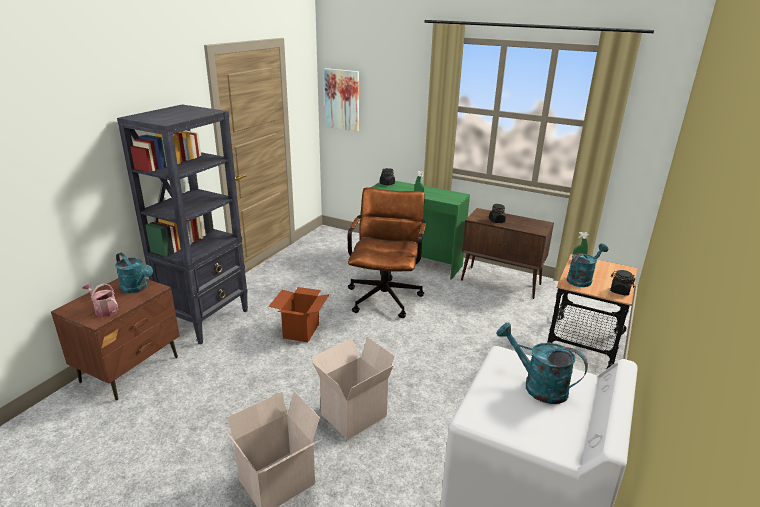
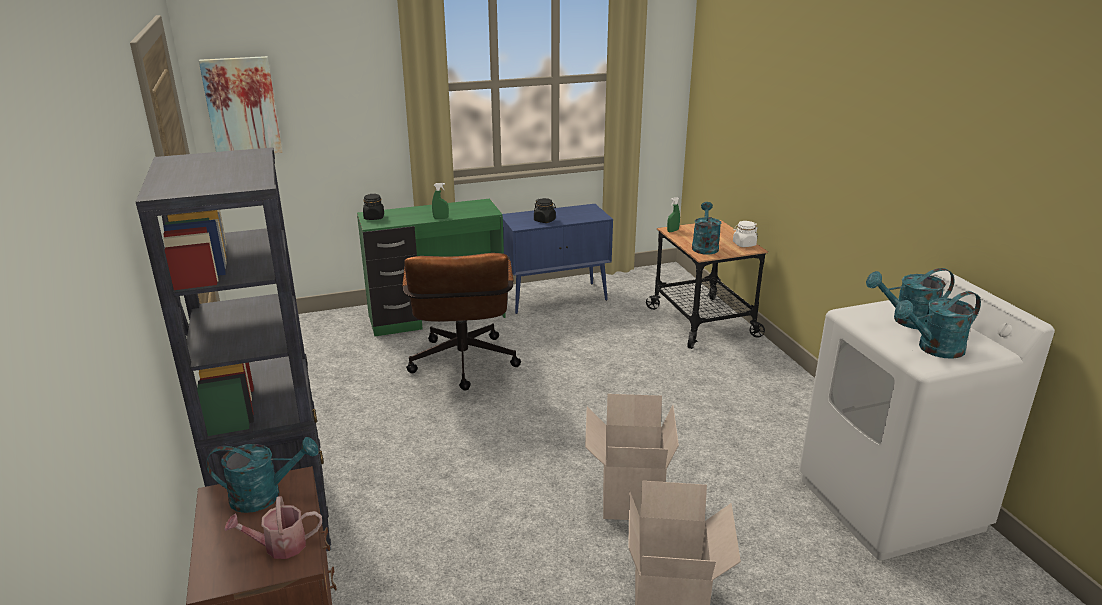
camera: 45 degrees left, 0 degrees up
(301, 331) = (435, 456): cardboard box -> none
(385, 295) = (463, 367): brown office chair -> brown office chair turned 150 degrees counterclockwise
(501, 282) = (556, 298): brown cabinet -> blue cabinet
(507, 415) = (934, 349): none -> turquoise watering can
(619, 291) = (744, 244): black jar -> white jar

